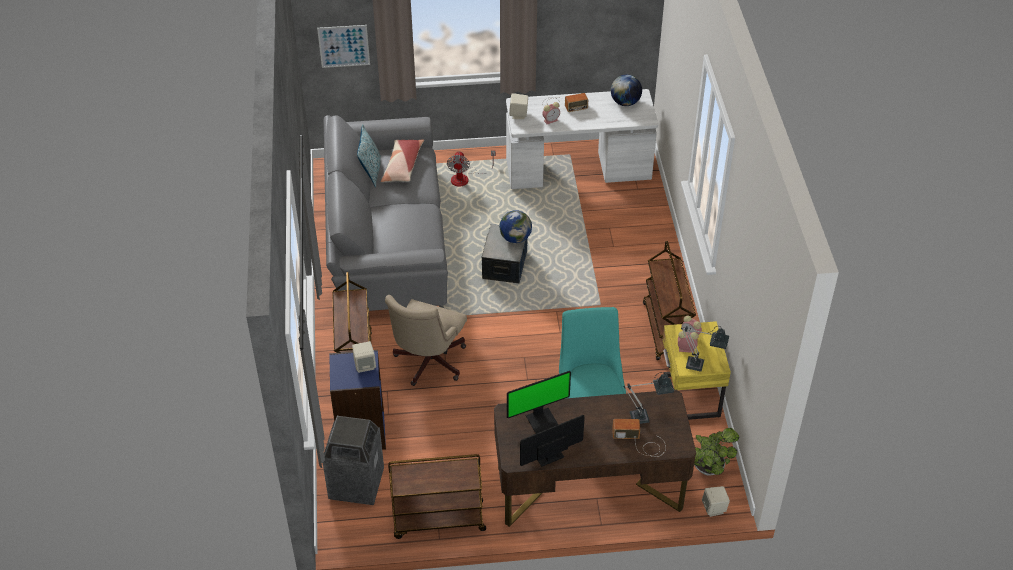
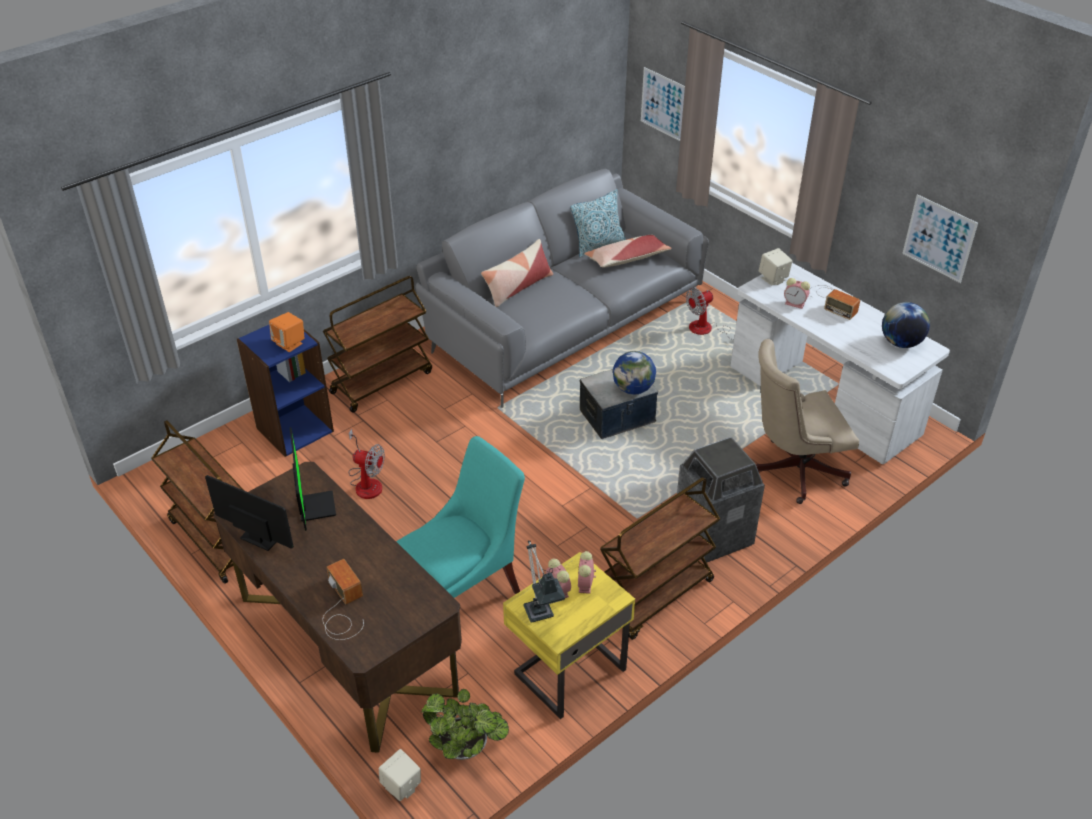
camera: 55 degrees right, 5 degrees down
(356, 484) = (224, 459): trash can -> trash can (712, 535)
(365, 365) = (289, 344): beige speaker -> orange speaker
(377, 233) = (518, 287): none -> pillow
(427, 363) = (424, 429): beige office chair -> beige office chair (792, 470)
(452, 416) = (366, 482): none -> fan
(541, 420) = (314, 506): monitor -> monitor turned 135 degrees counterclockwise
(610, 29) = (939, 238): none -> picture
(644, 416) = (388, 594): table lamp -> none

